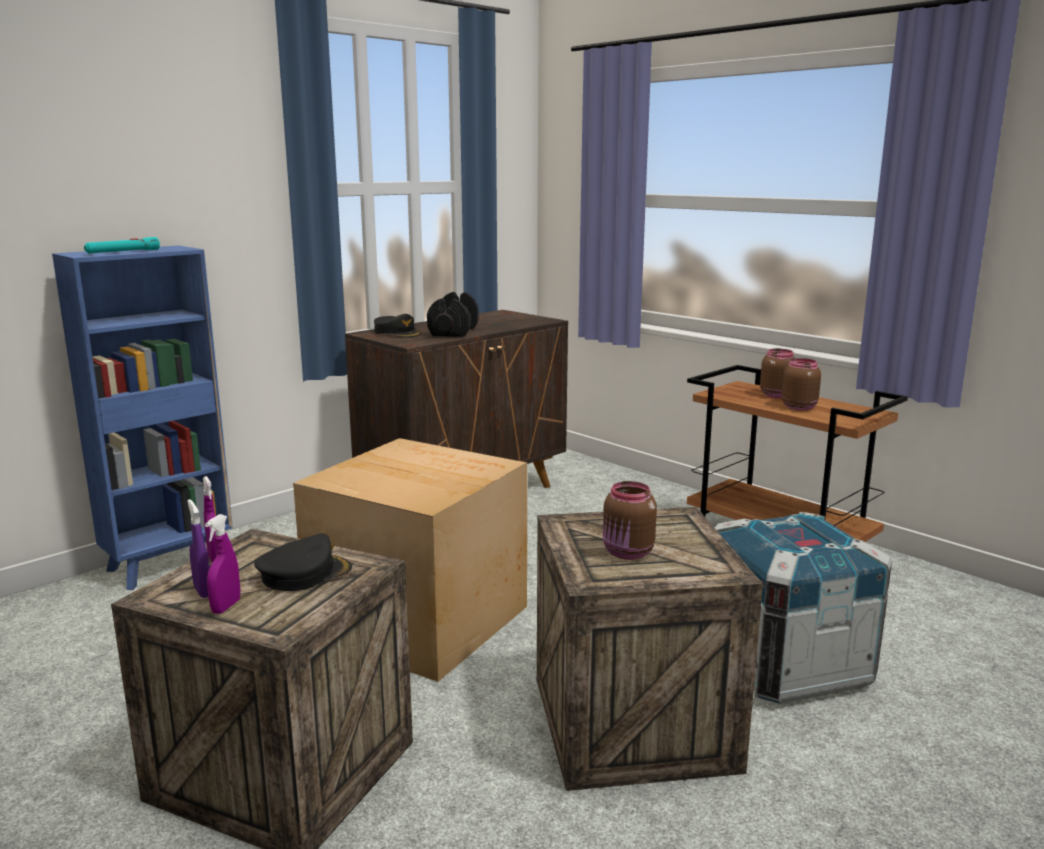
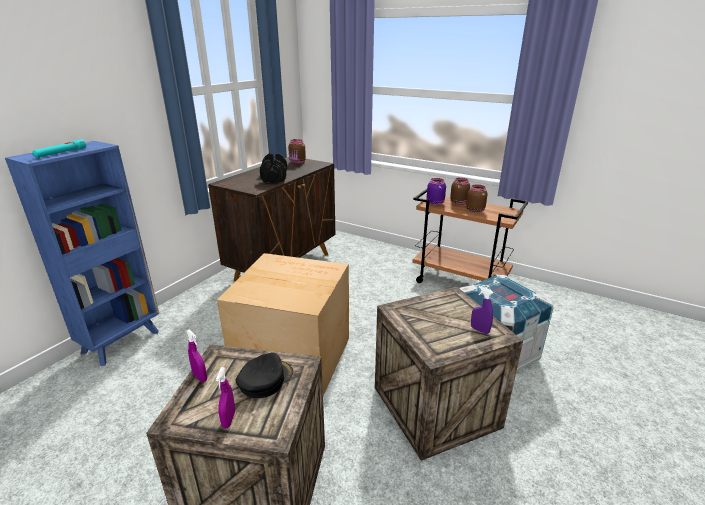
camera: 15 degrees left, 10 degrees up
(203, 591) = (205, 408): purple spray bottle -> purple spray bottle (479, 330)
(397, 333) = (241, 181): black cap -> none
(628, 553) = (443, 329): brown jar -> brown jar (297, 162)
(731, 392) = (435, 203): none -> purple jar

